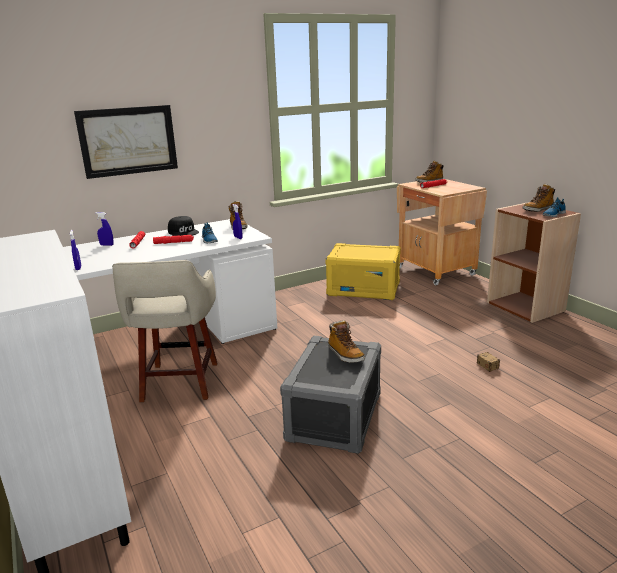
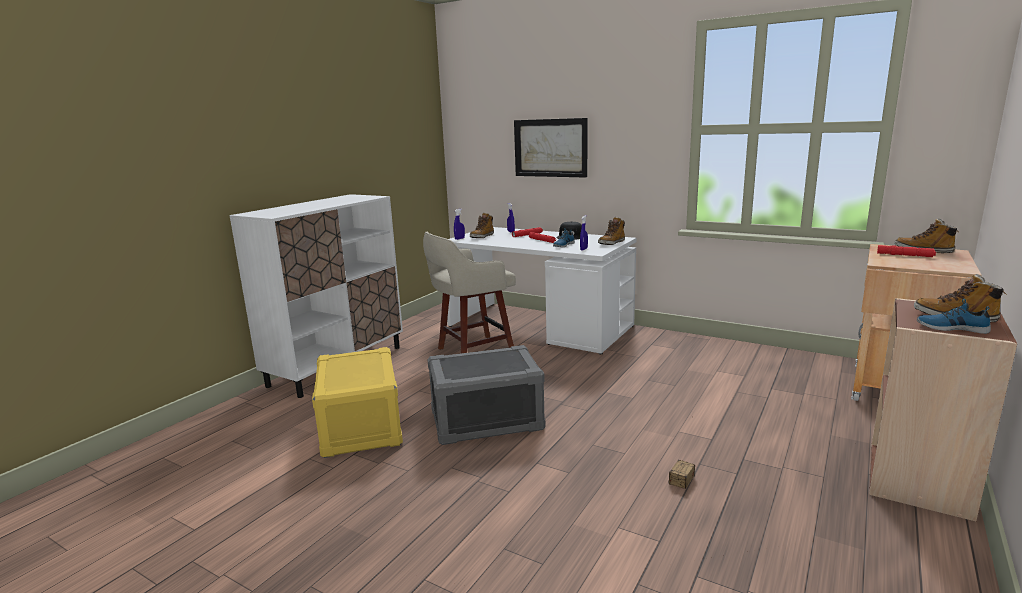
camera: 60 degrees right, 5 degrees down
(345, 354) = (502, 364): boot -> boot (482, 237)
(364, 289) = (757, 365): yellow storage box -> yellow storage box (362, 426)

